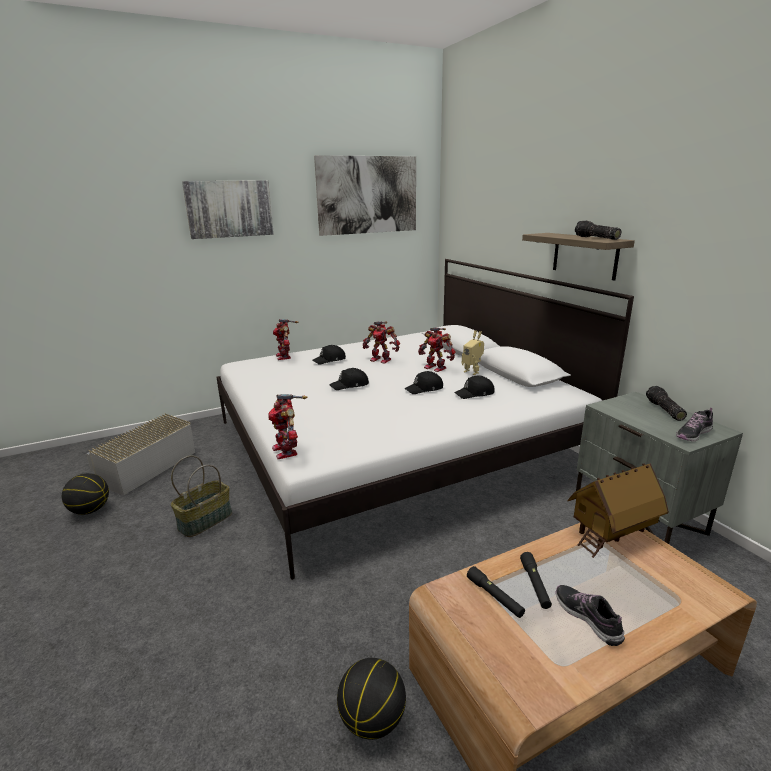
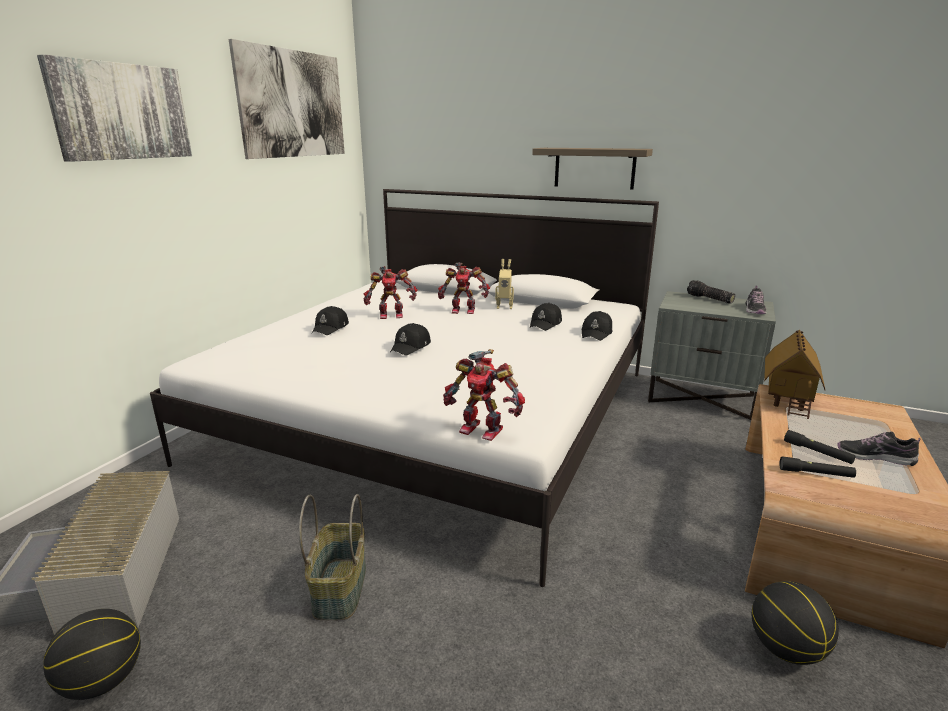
camera: 40 degrees left, 0 degrees up
(284, 356) = (256, 337): toy robot -> none
(424, 389) = (494, 331): black cap -> black cap (597, 333)
(595, 238) = (617, 148): flashlight -> none

